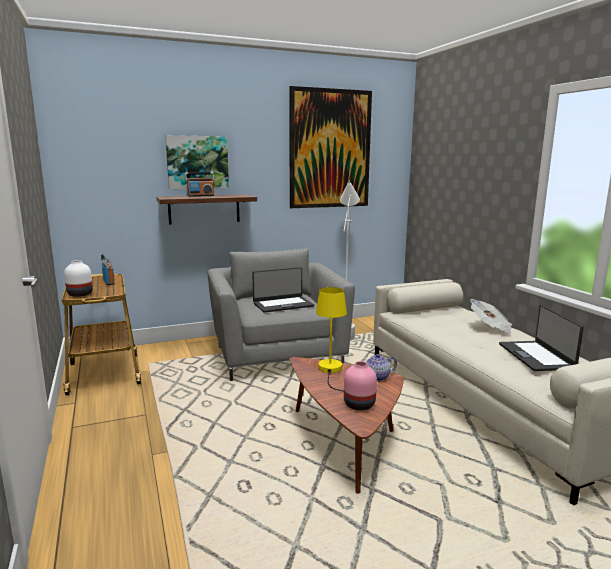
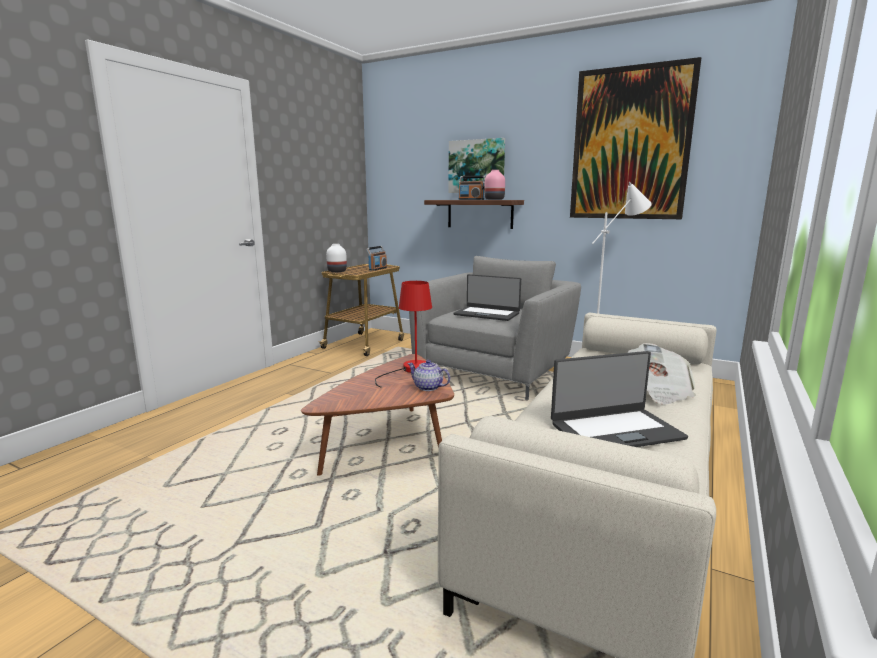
camera: 50 degrees right, 0 degrees up
(331, 371) = (409, 371): yellow table lamp -> red table lamp
(358, 404) = (358, 395): pink vase -> pink vase (494, 199)
(536, 356) = (615, 430): laptop -> laptop turned 150 degrees counterclockwise

